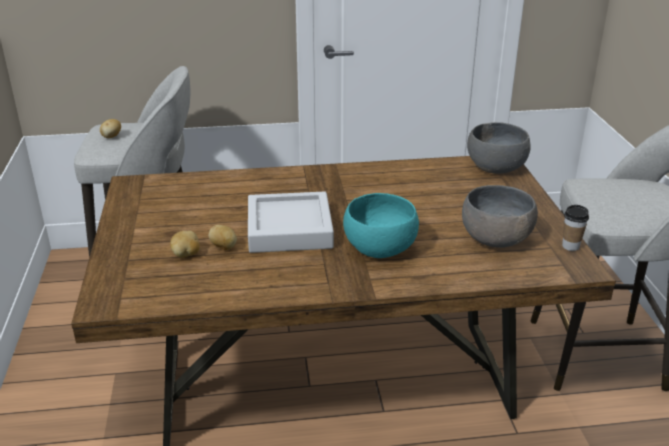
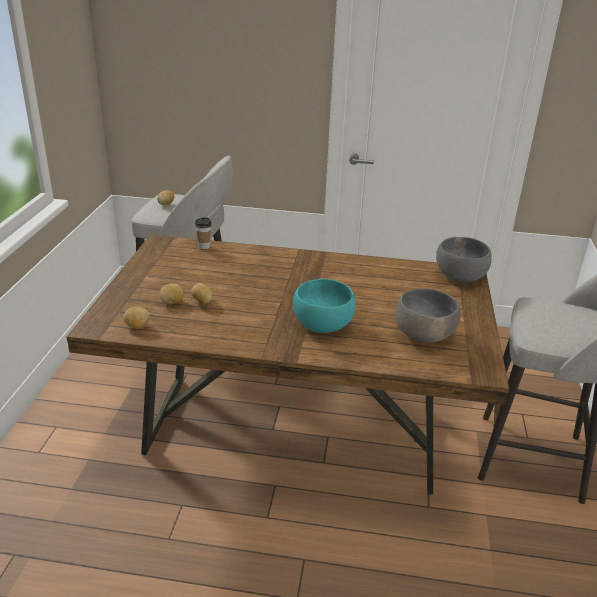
camera: 15 degrees right, 0 degrees up
(158, 293) = (137, 327): none -> potato
(289, 229) = (260, 297): grey tray -> none
(570, 246) = (486, 353): cup -> cup (204, 246)

